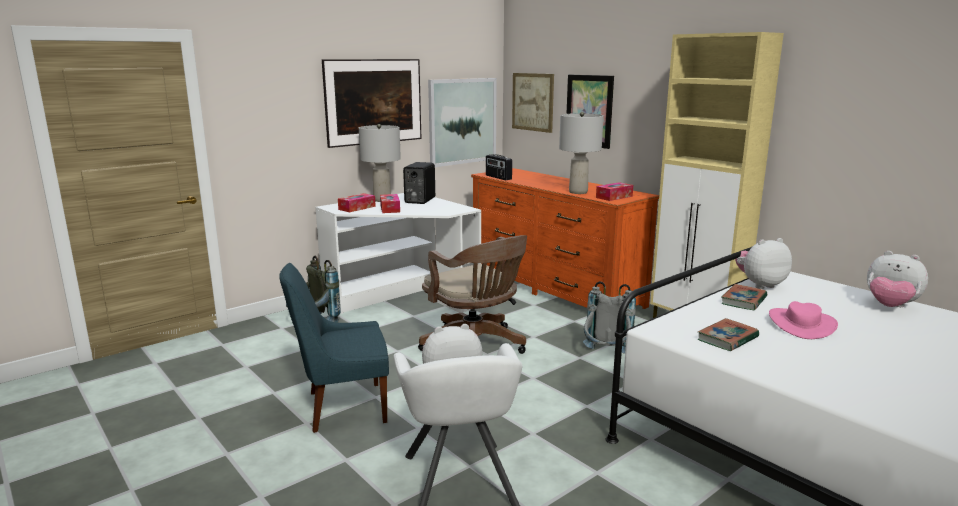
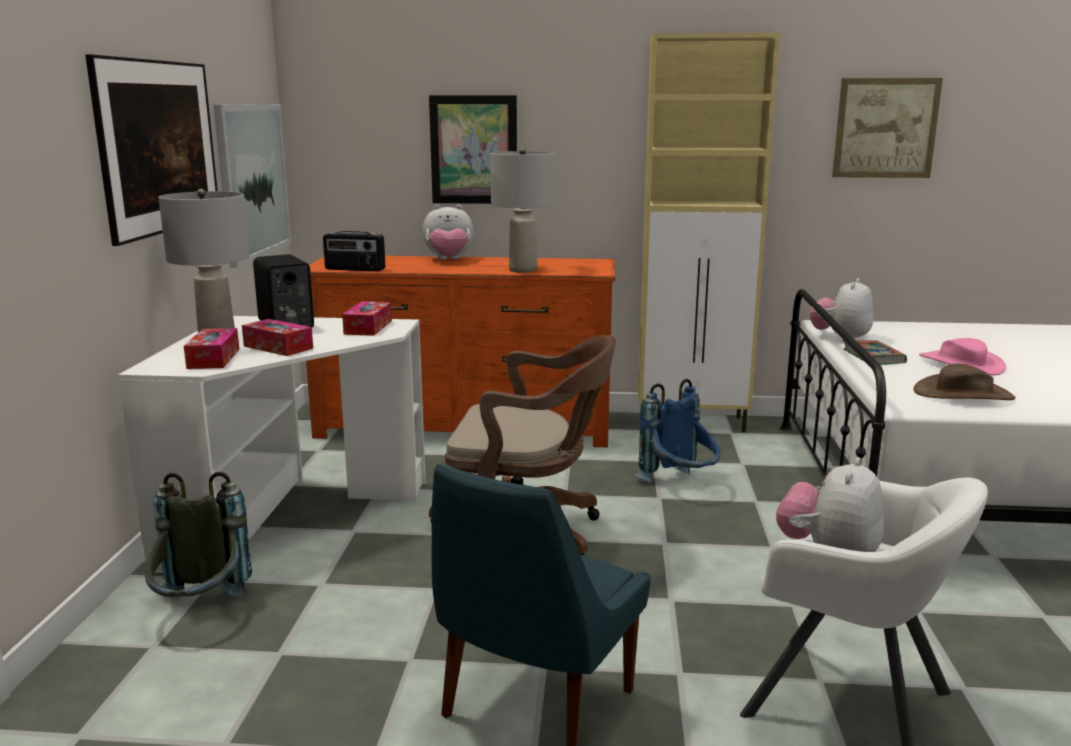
camera: 45 degrees left, 0 degrees up
(532, 102) = (355, 142): picture -> picture (885, 128)
(606, 357) = (680, 486): grey backpack -> blue backpack
(614, 197) = (580, 268): tissue box -> tissue box (368, 327)
(727, 338) = (963, 394): book -> brown hat
(890, 306) = (956, 331): plush toy -> plush toy (448, 260)

